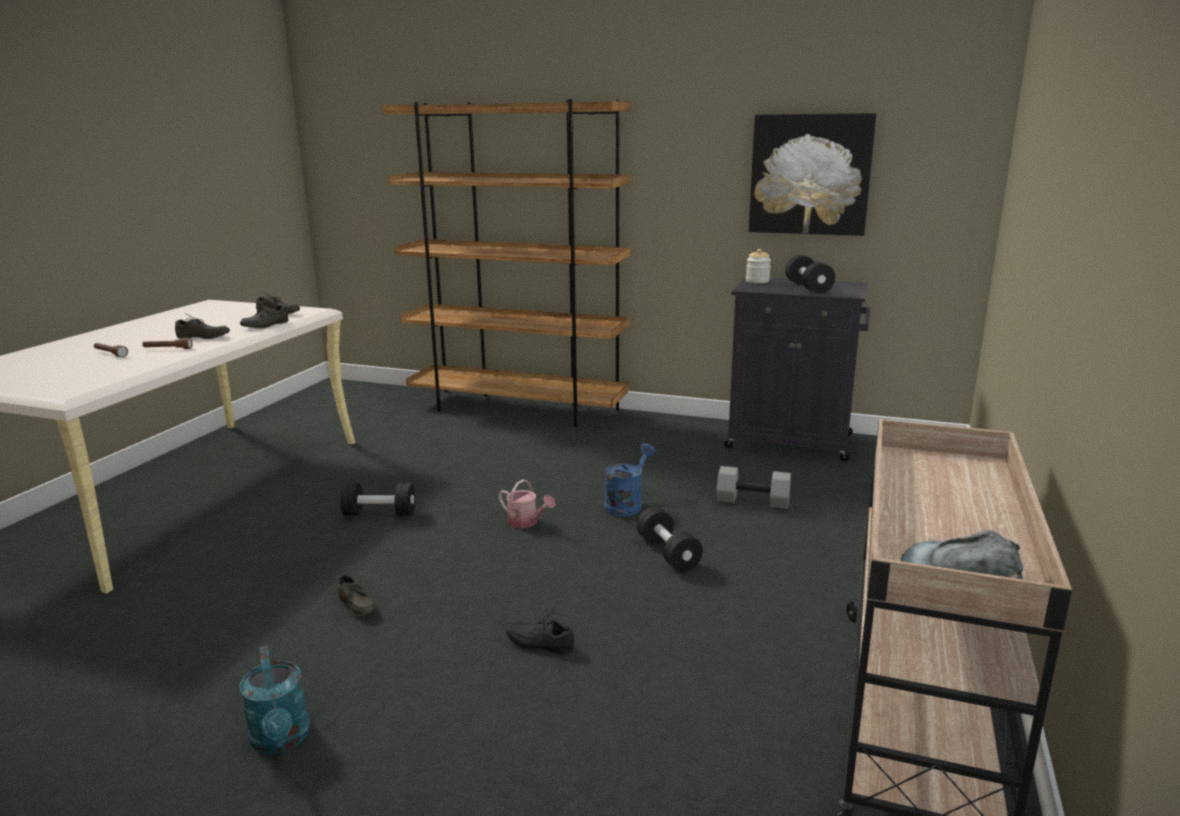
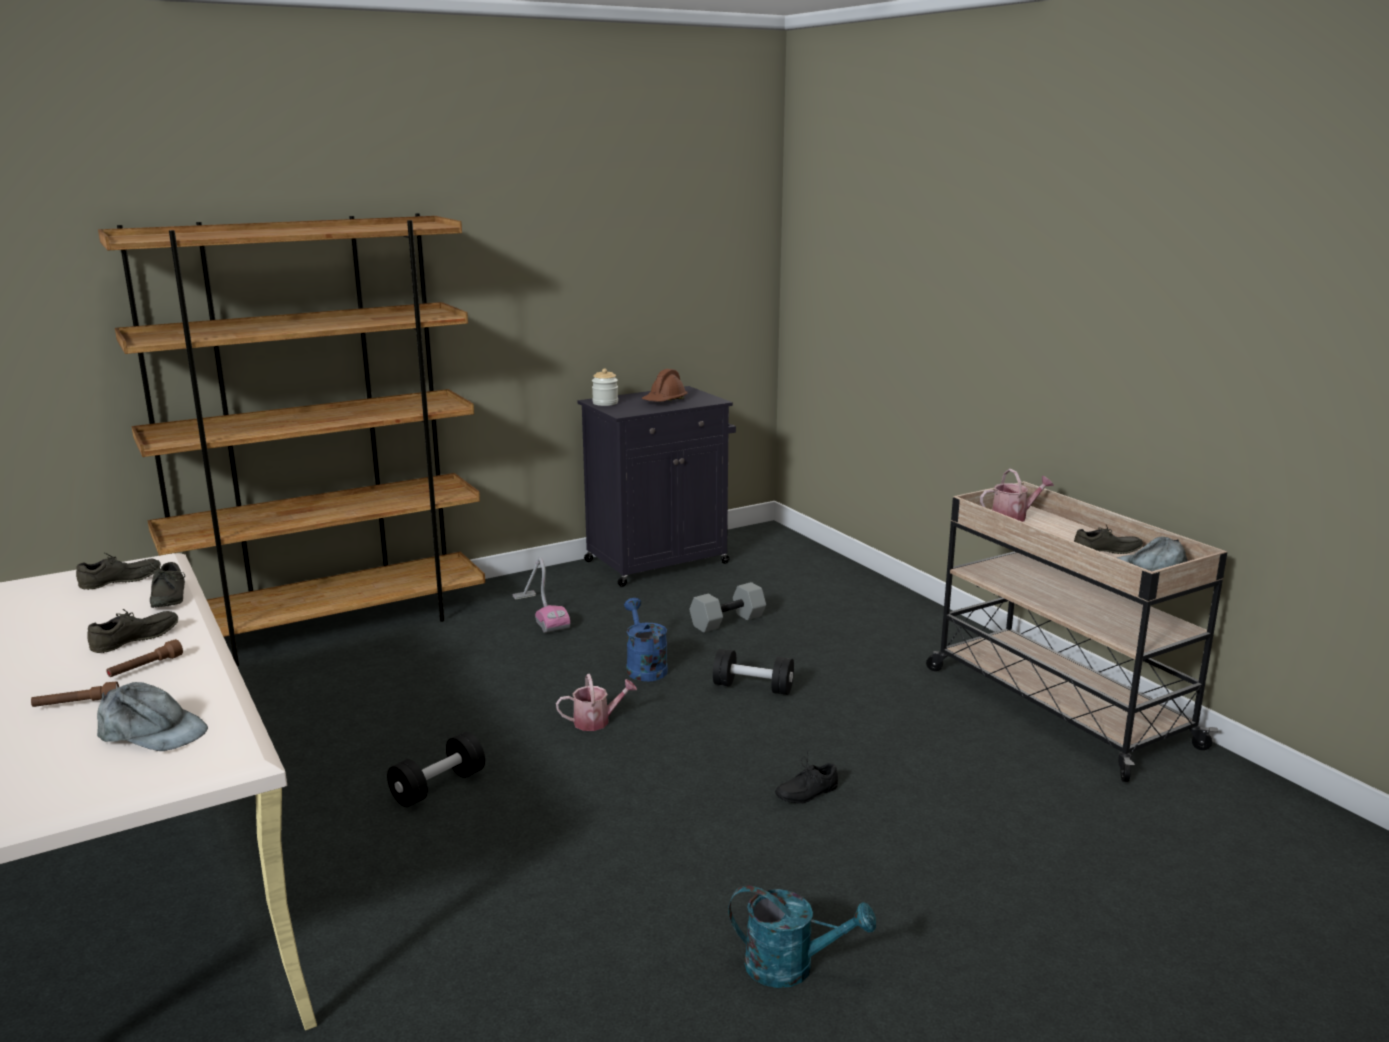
camera: 50 degrees left, 0 degrees up
(85, 373) = (151, 732): none -> grey cap
(355, 606) = (614, 861): grey shoe -> grey shoe (1107, 551)
(638, 444) = (540, 613): none -> vacuum cleaner
(808, 288) = (664, 401): black dumbbell -> brown hard hat
(810, 174) = (627, 285): picture -> none
(948, 466) = (1013, 517): none -> watering can

